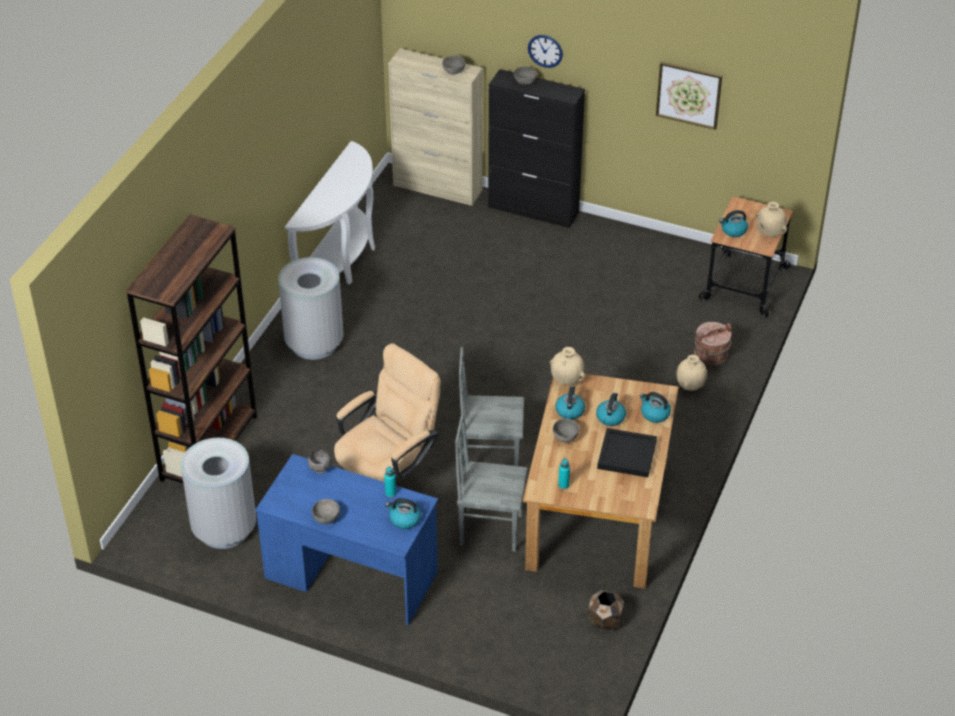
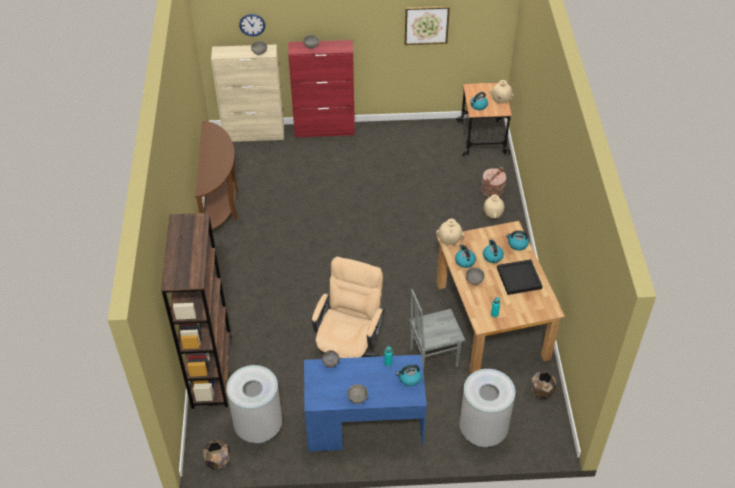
camera: 25 degrees left, 5 degrees up
(153, 548) = (218, 461): none -> brown planter
(314, 343) = (238, 269): grey trash can -> grey trash can (483, 430)
(342, 261) = (221, 205): white console table -> brown console table
(490, 460) = (403, 309): grey chair -> none
(534, 209) = (325, 130): black cabinet -> red cabinet
(545, 51) = (320, 21): wall clock -> wall clock (252, 25)

